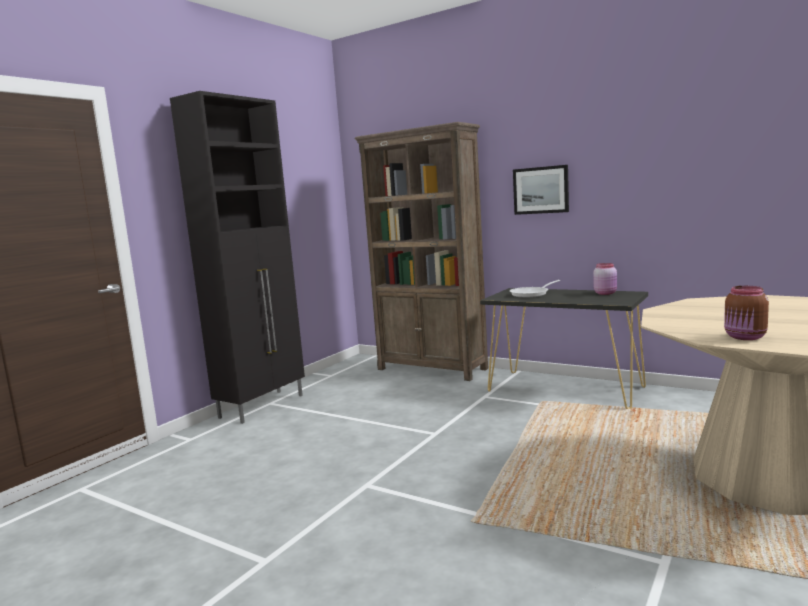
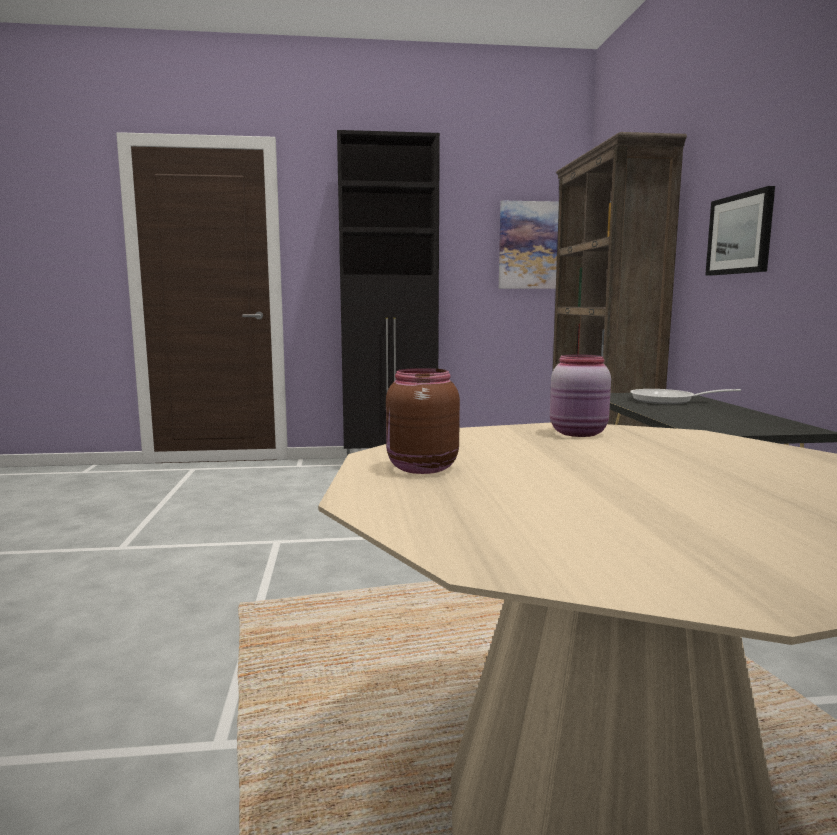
camera: 50 degrees right, 0 degrees up
(315, 194) = (530, 245): none -> picture
(606, 293) = (761, 420): pink jar -> pink jar (579, 433)

